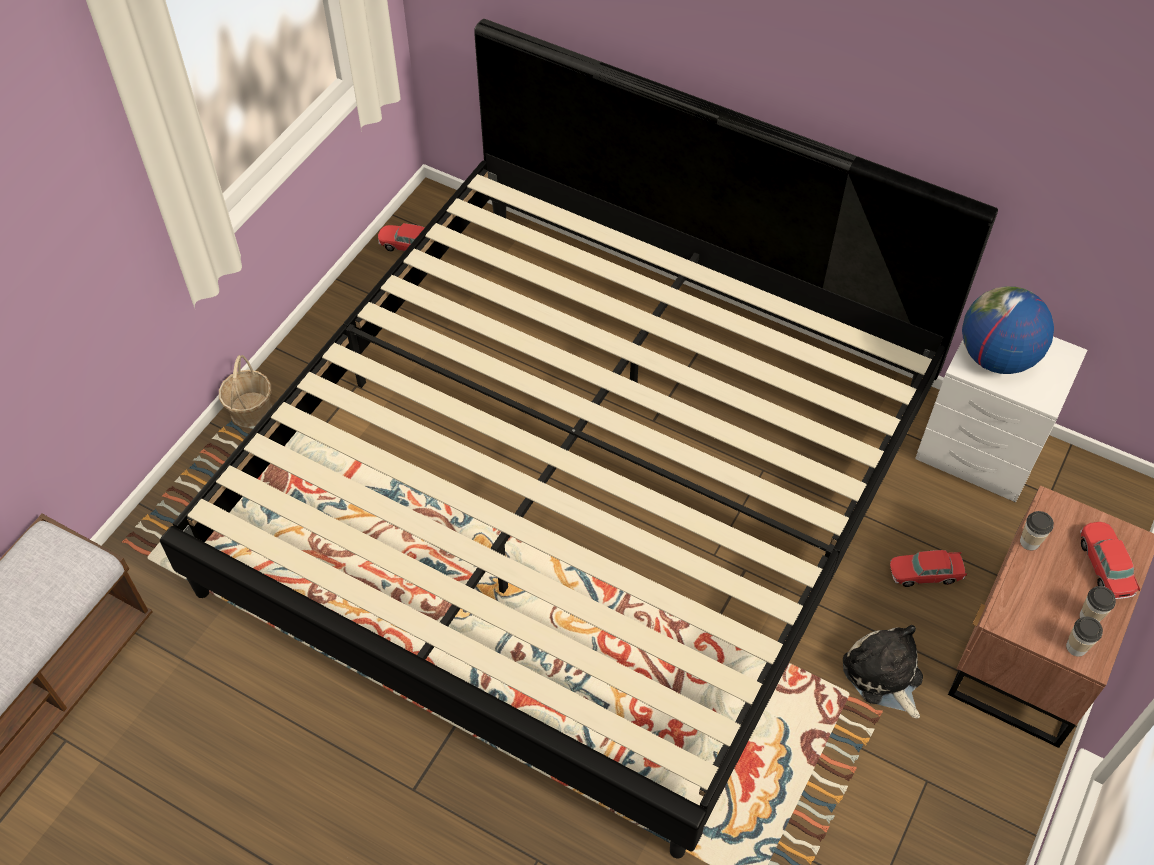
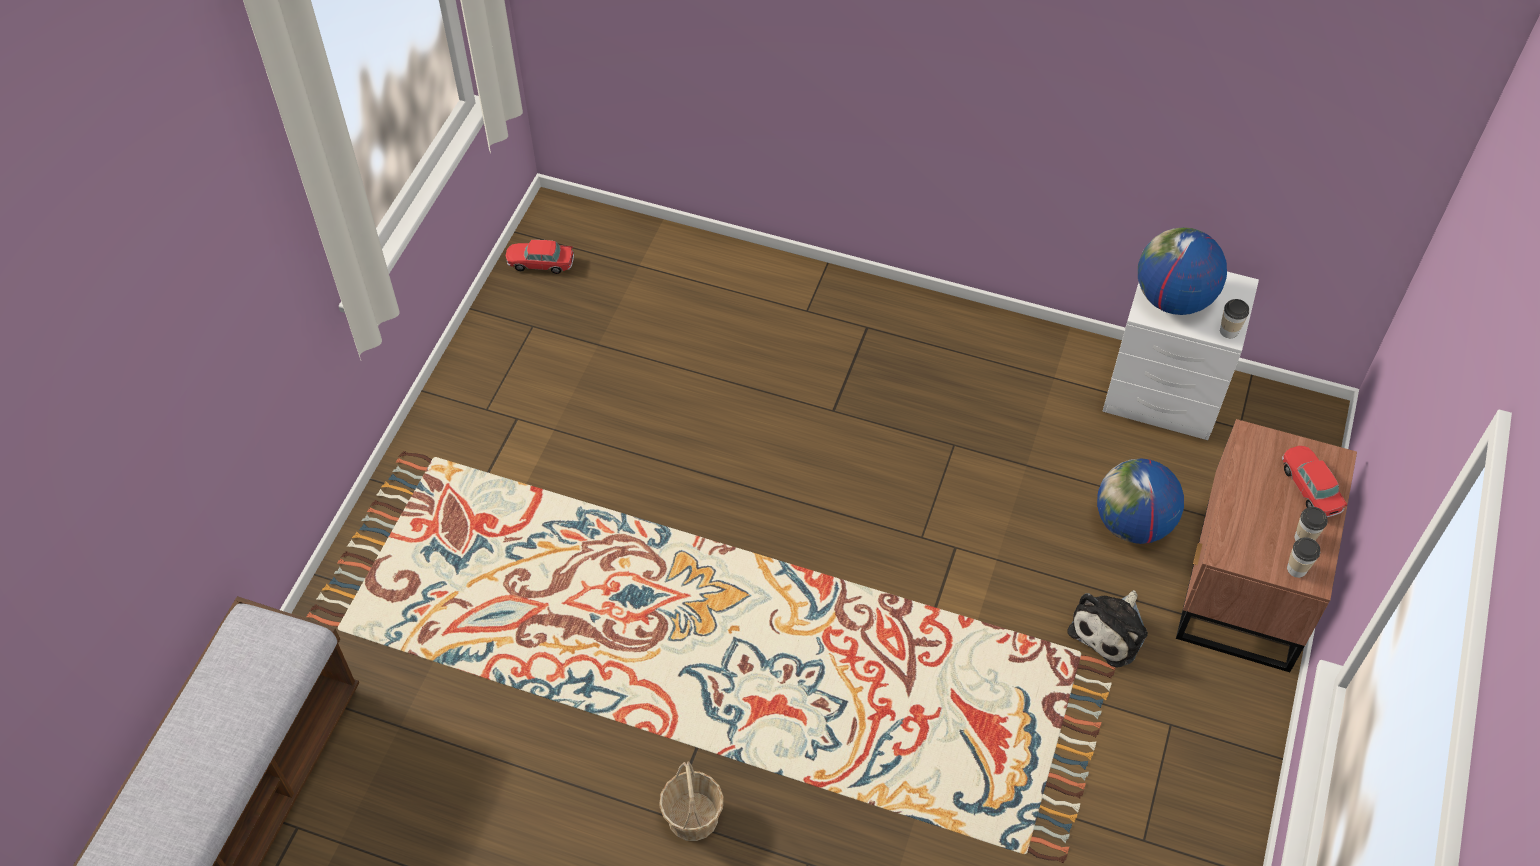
camera: 10 degrees left, 0 degrees up
(251, 410) = (411, 460): basket -> basket (693, 816)
(577, 488) = (770, 491): bed -> none
(884, 675) = (1111, 630): plush toy -> plush toy turned 105 degrees counterclockwise
(925, 573) = (1132, 524): toy car -> globe
(1029, 542) = (1236, 475): cup -> cup (1229, 331)

